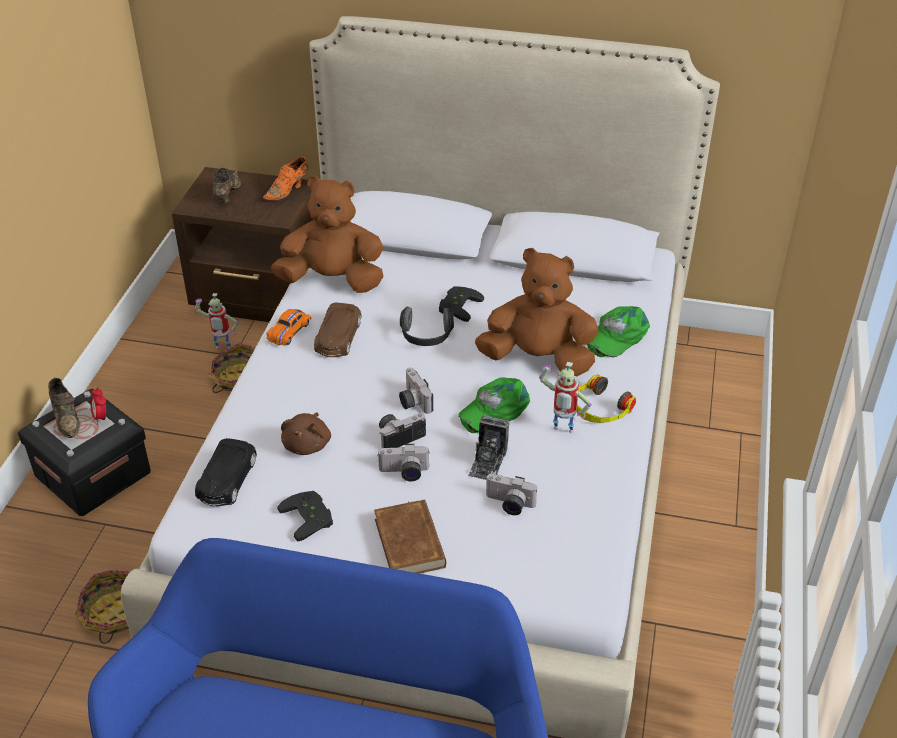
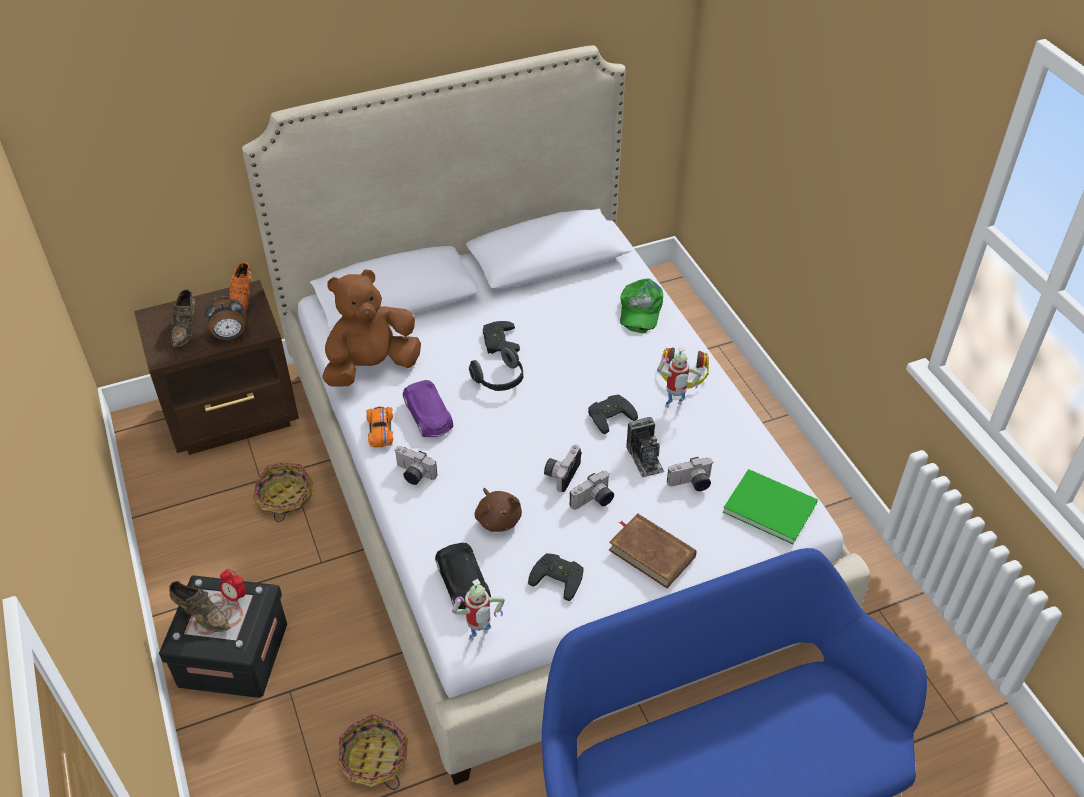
camera: 35 degrees left, 5 degrees up
(222, 349) = (244, 479): toy robot -> toy robot (479, 637)
(227, 194) = (186, 328): brown shoe -> brown shoe turned 150 degrees counterclockwise
(252, 213) = (230, 336): none -> alarm clock
(338, 337) = (428, 415): brown toy car -> purple toy car
(412, 401) = (542, 439): camera -> camera (413, 474)
(494, 409) = (610, 414): green cap -> black game controller
(538, 359) = (602, 357): brown plush toy -> none
(564, 561) = (768, 505): none -> green book

